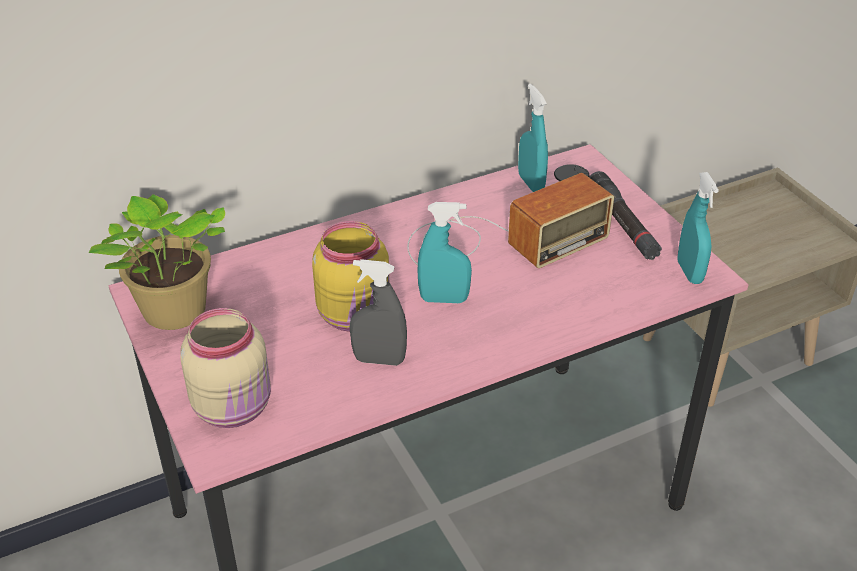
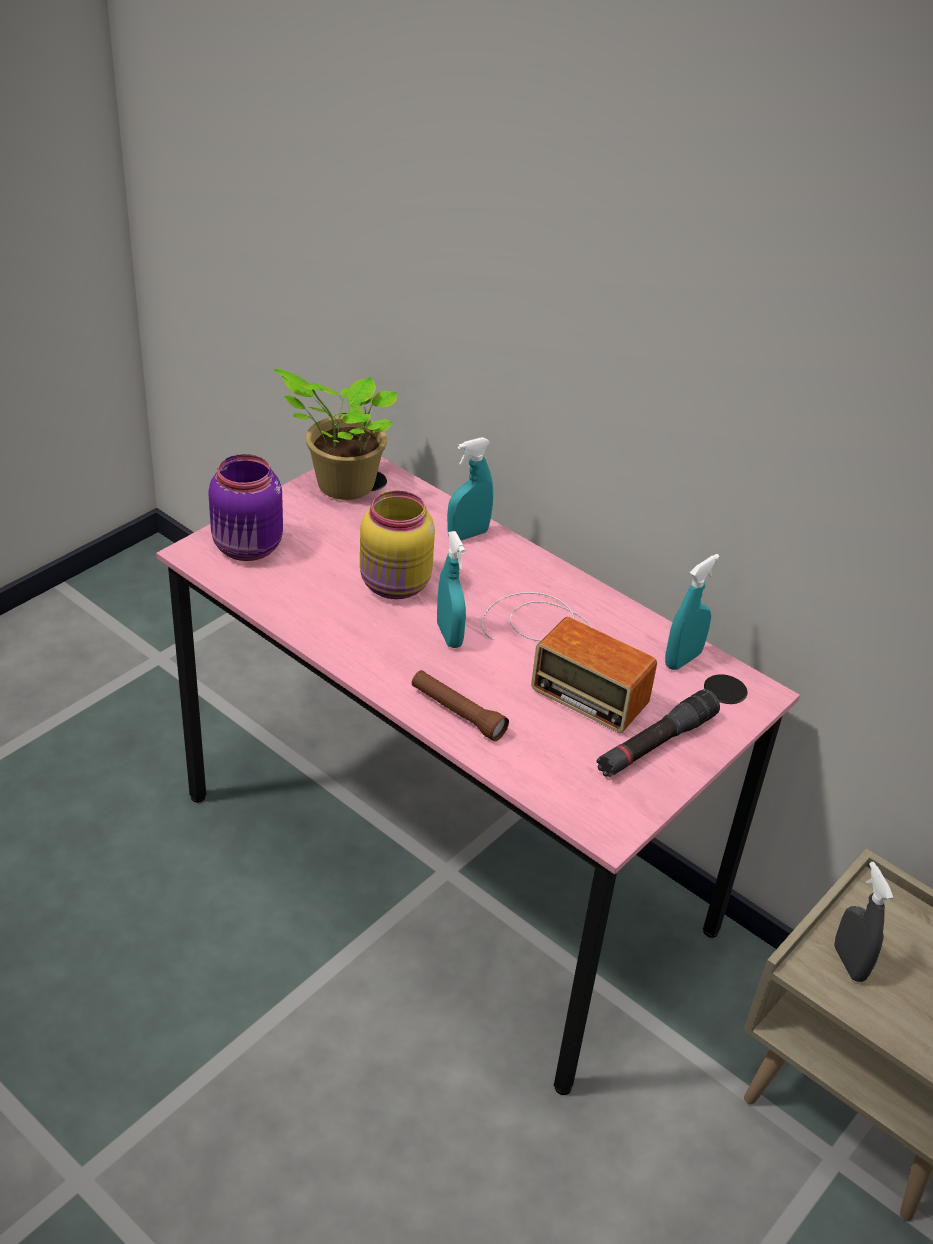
camera: 65 degrees right, 0 degrees up
(235, 407) = (248, 548): beige jar -> purple jar
(379, 360) = (343, 613): grey spray bottle -> grey spray bottle (849, 963)
(548, 321) = (457, 713): none -> brown flashlight
(689, 272) = (604, 812): turquoise spray bottle -> turquoise spray bottle (468, 535)

